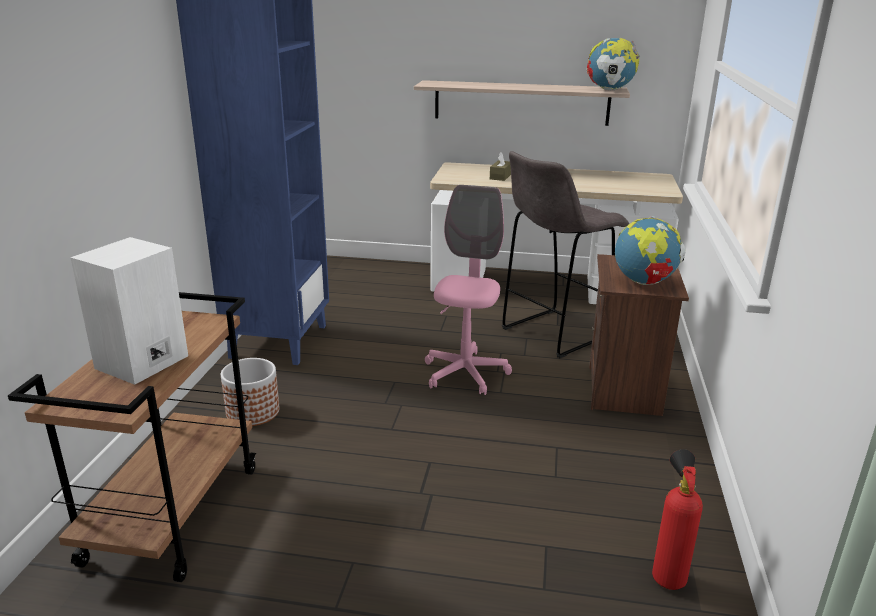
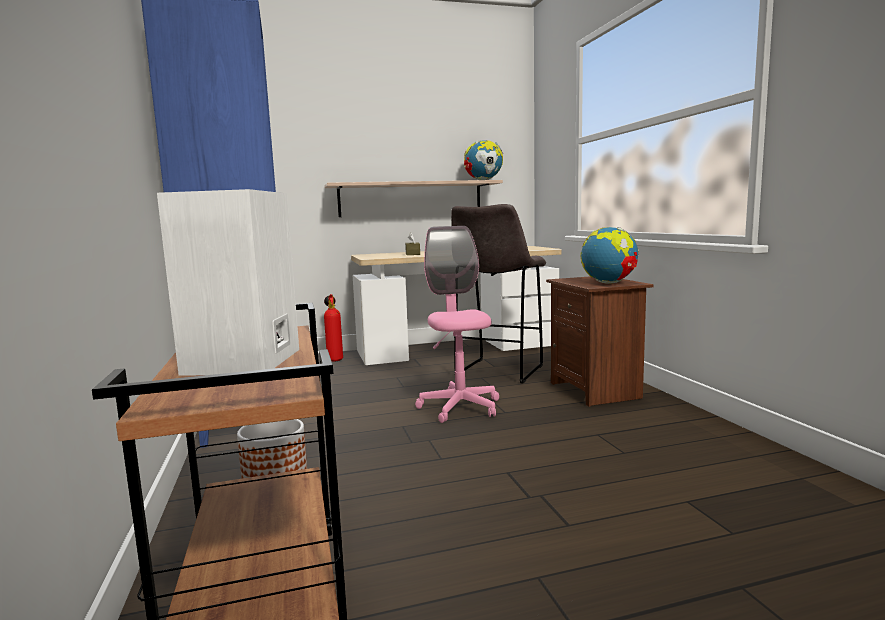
camera: 25 degrees left, 15 degrees down
(667, 574) = (798, 490): fire extinguisher -> fire extinguisher (334, 360)

